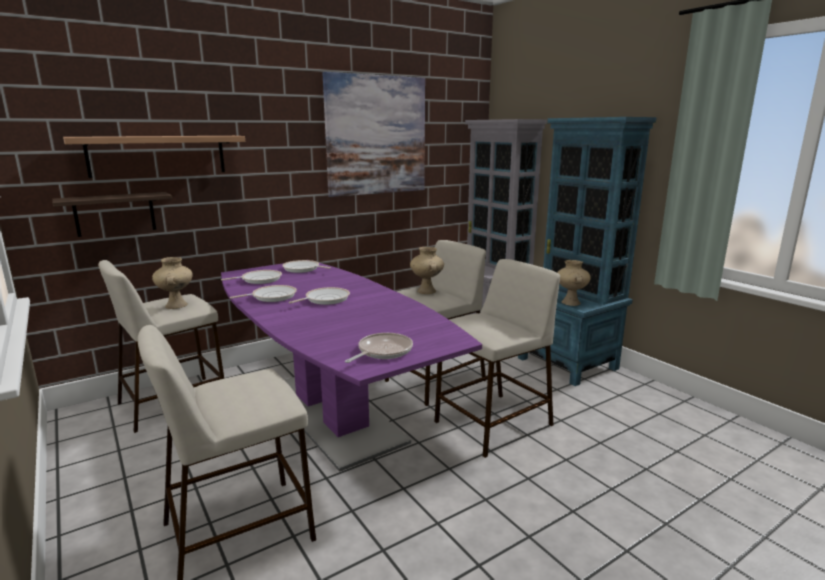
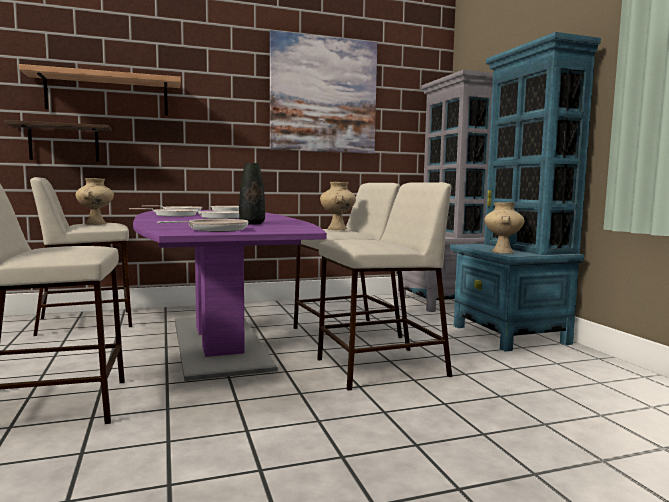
camera: 15 degrees right, 10 degrees down
(385, 320) = (252, 223): none -> black vase

